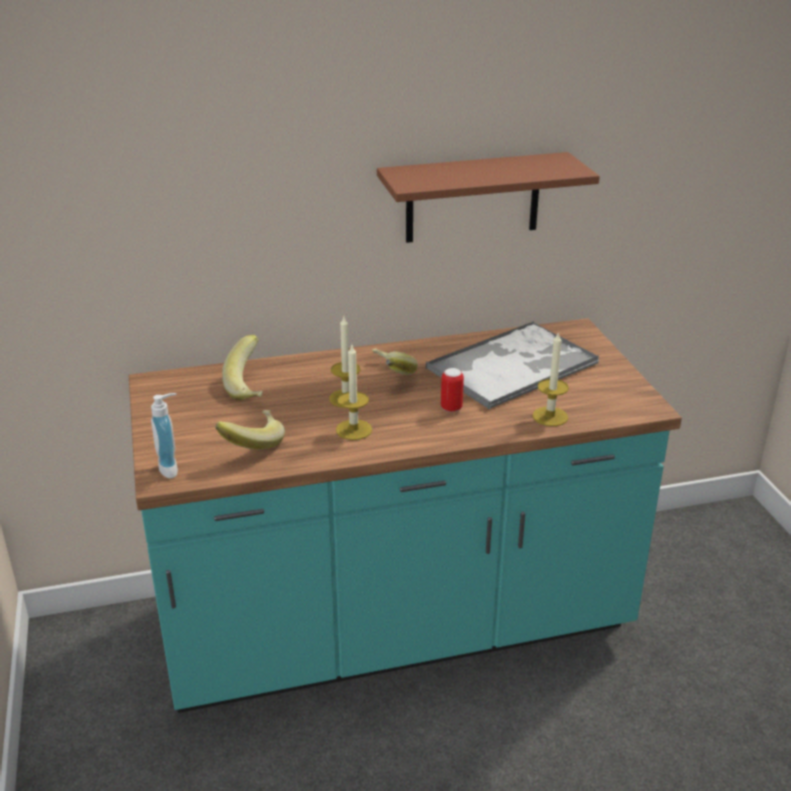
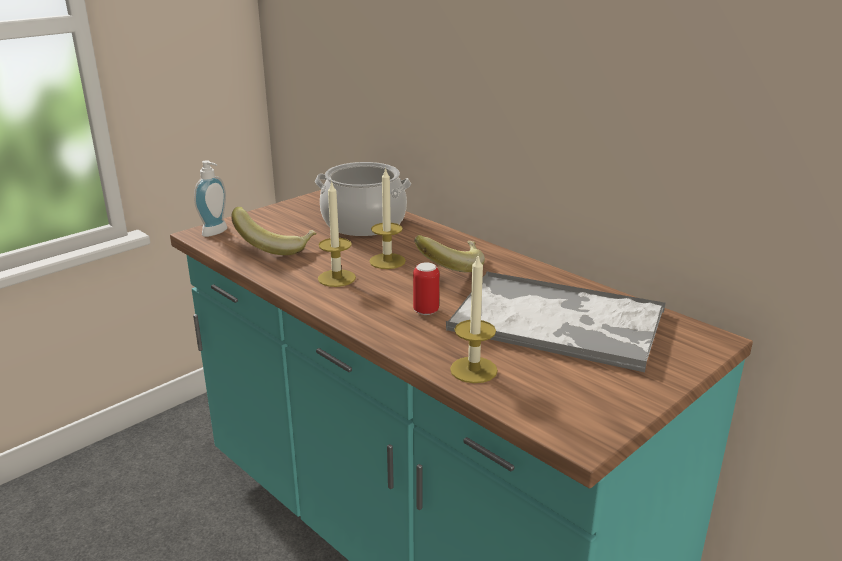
camera: 60 degrees right, 5 degrees down
(251, 387) = (363, 223): banana -> cooking pot
(472, 198) = (624, 111): brown shelf -> none

